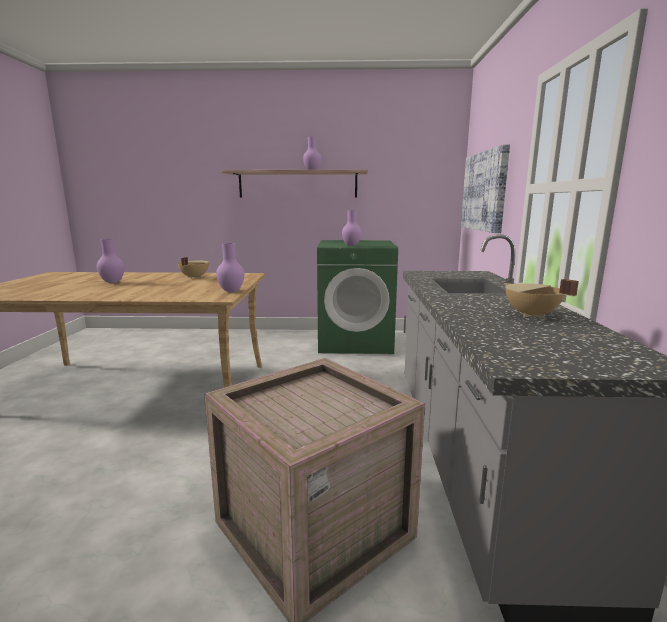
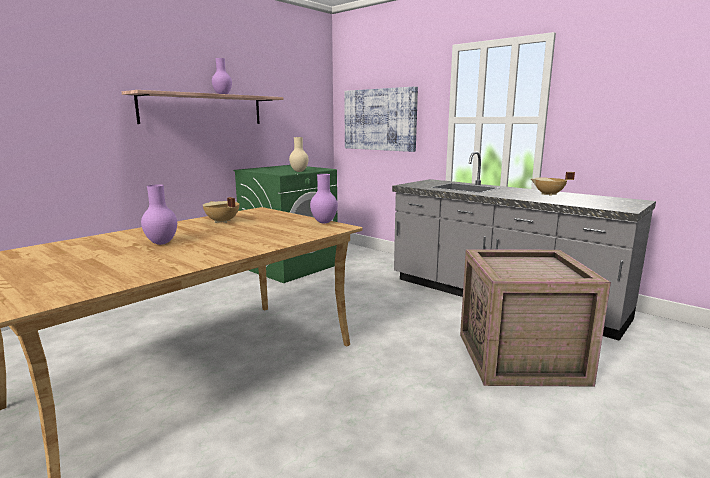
camera: 50 degrees left, 0 degrees up
(352, 245) = (299, 171): purple vase -> beige vase

